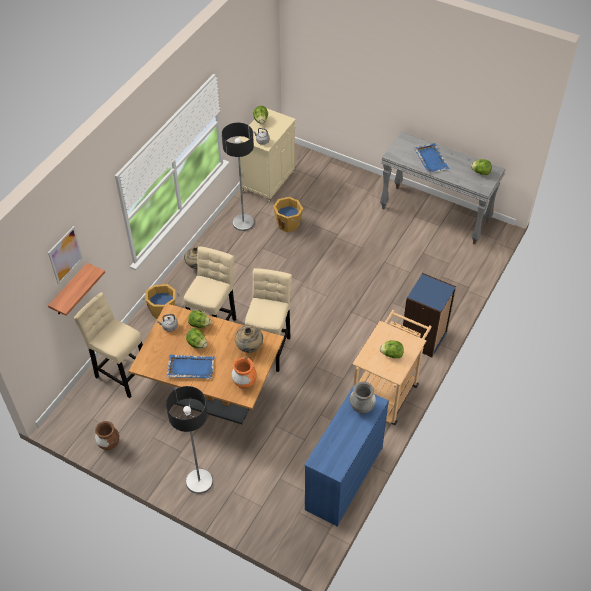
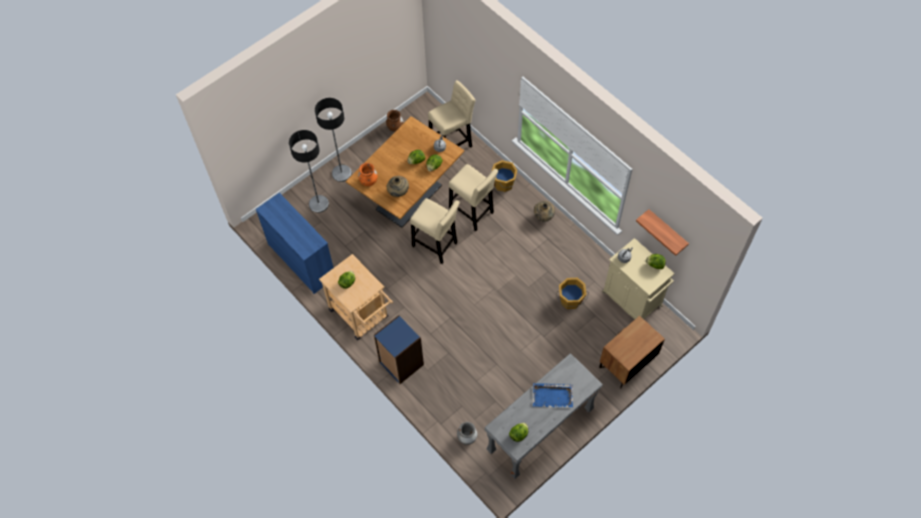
camera: 110 degrees right, 10 degrees up
(65, 255) = (472, 50): picture -> none
(70, 291) = (468, 71): shelf -> shelf (667, 231)
(190, 367) = (396, 152): blue tray -> none
(243, 222) = (584, 264): floor lamp -> floor lamp (318, 204)
(337, 172) = (627, 363): none -> brown nightstand
(362, 407) = (306, 241): grey vase -> grey vase (467, 438)

